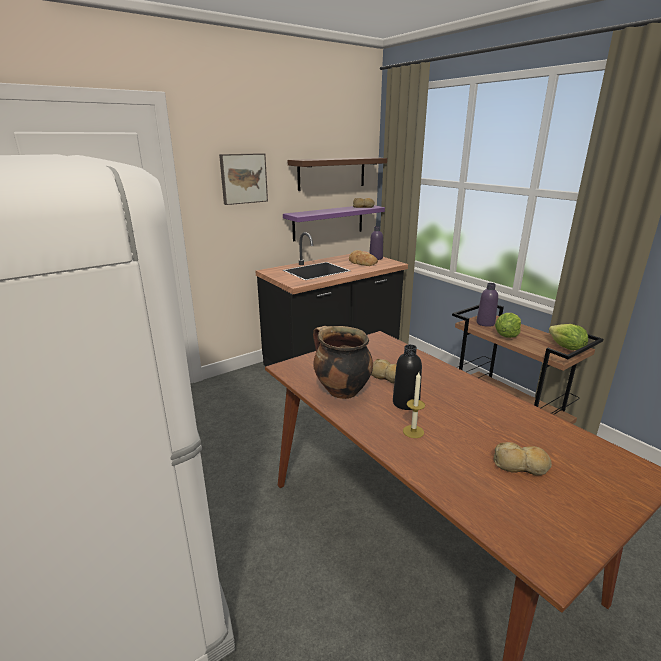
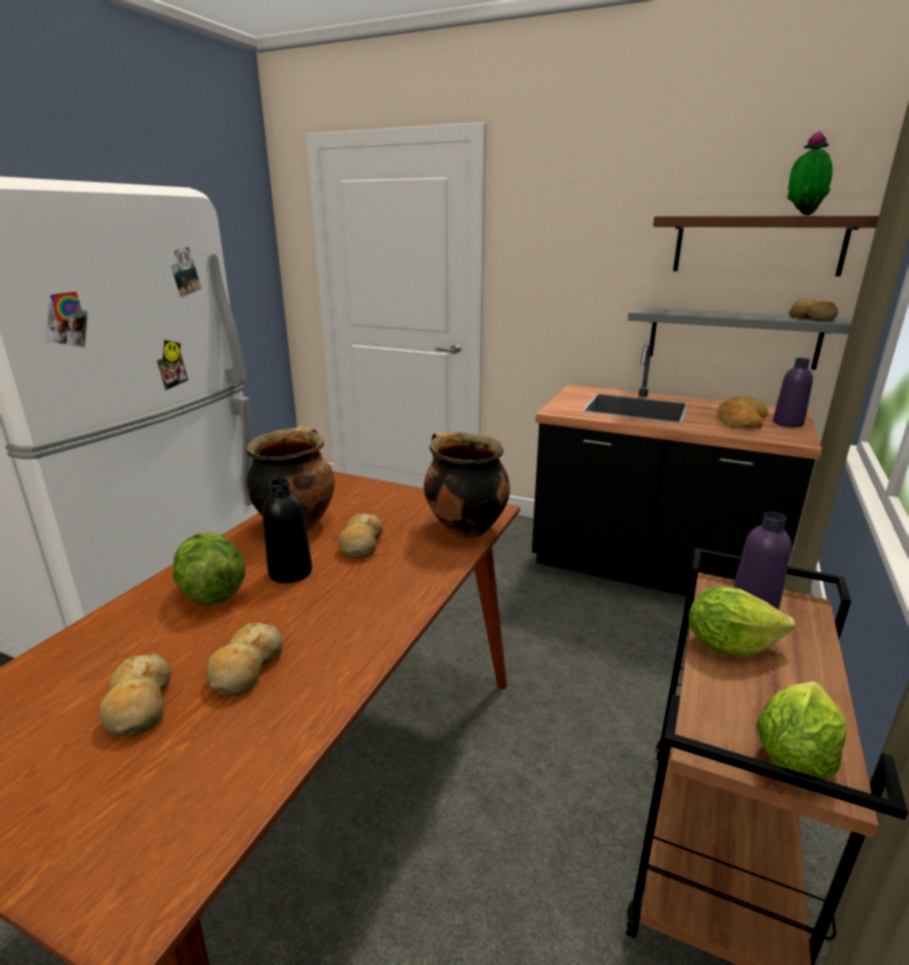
camera: 60 degrees right, 0 degrees up
(243, 178) = (576, 243): picture -> none
(328, 222) = (732, 337): purple shelf -> grey shelf
(358, 158) = (802, 215): none -> potted plant
(392, 348) = (464, 527): none -> cooking pot
(413, 431) = (212, 593): candle -> lettuce
(499, 430) = (246, 669): none -> bread

